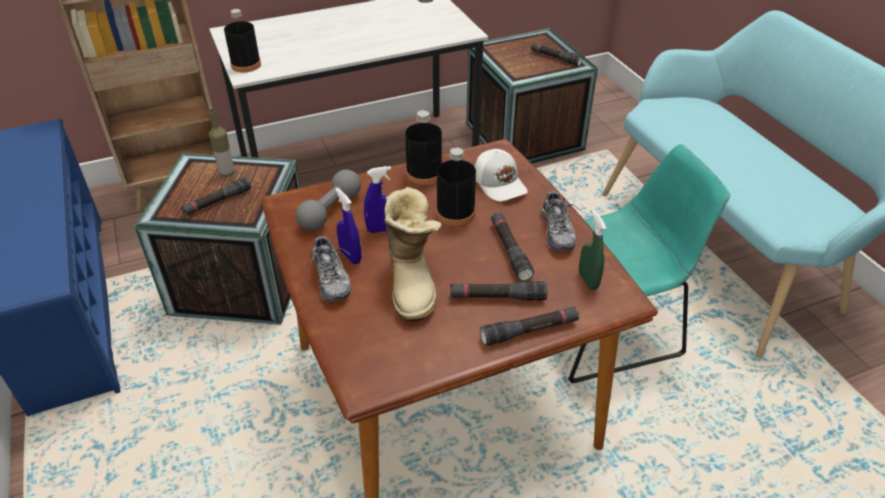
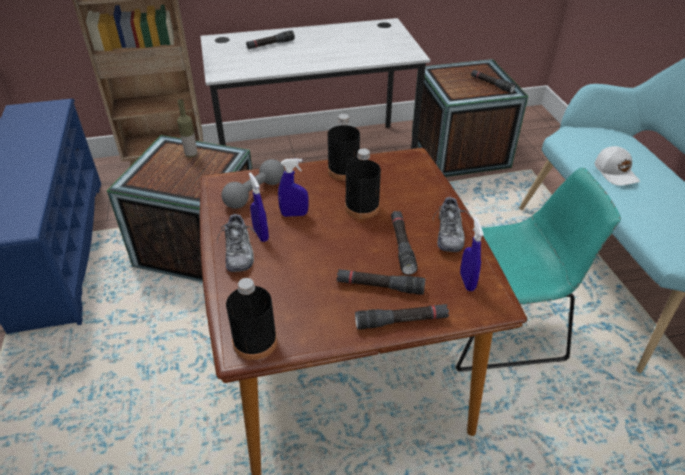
camera: 10 degrees right, 0 degrees up
(217, 202) = (177, 177): black flashlight -> black flashlight (270, 45)
(246, 65) = (220, 67): black bottle -> black bottle (255, 342)
(413, 282) = (309, 264): boot -> none
(500, 183) = (408, 185): white cap -> white cap (616, 172)
(588, 280) = (467, 282): green spray bottle -> blue spray bottle

